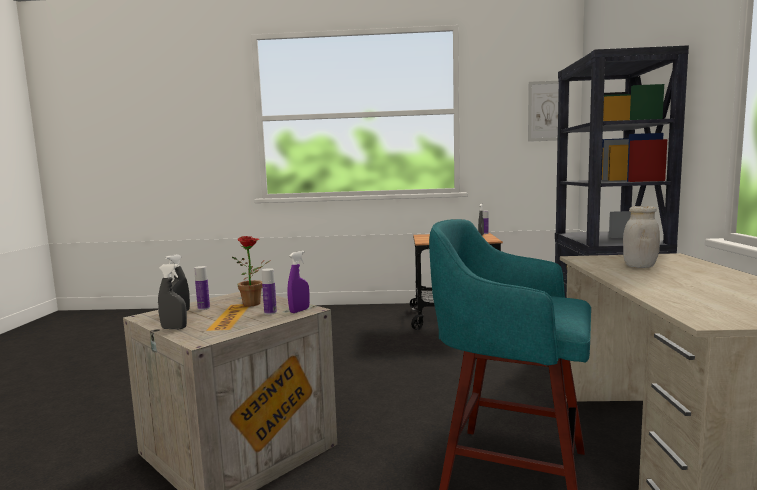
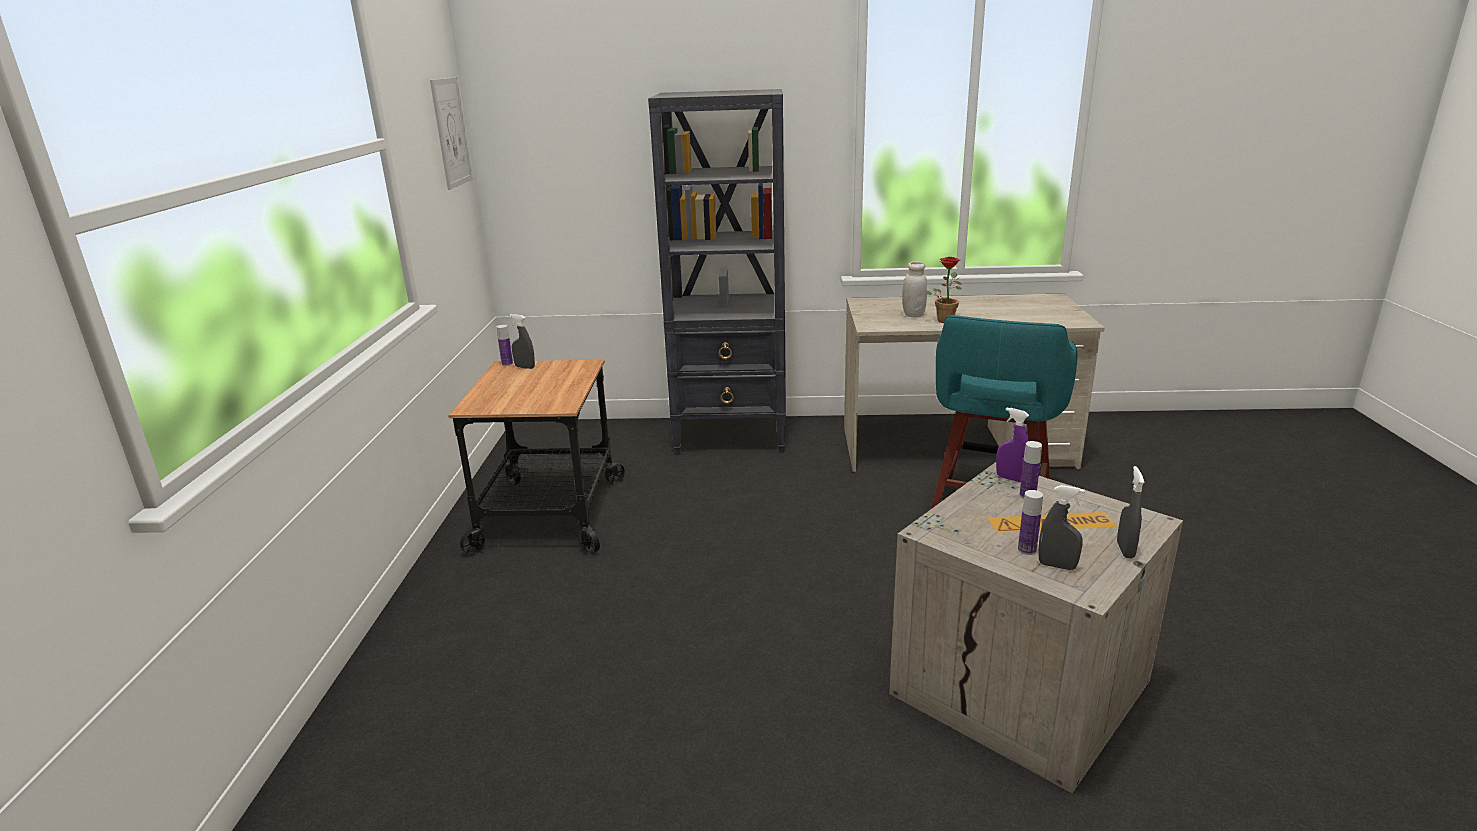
camera: 90 degrees left, 15 degrees up
(255, 304) = (990, 512): potted plant -> potted plant (945, 319)

